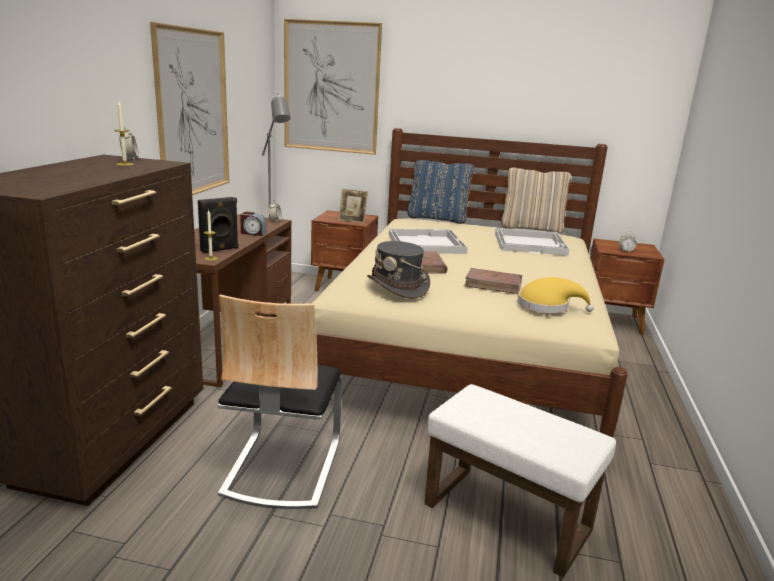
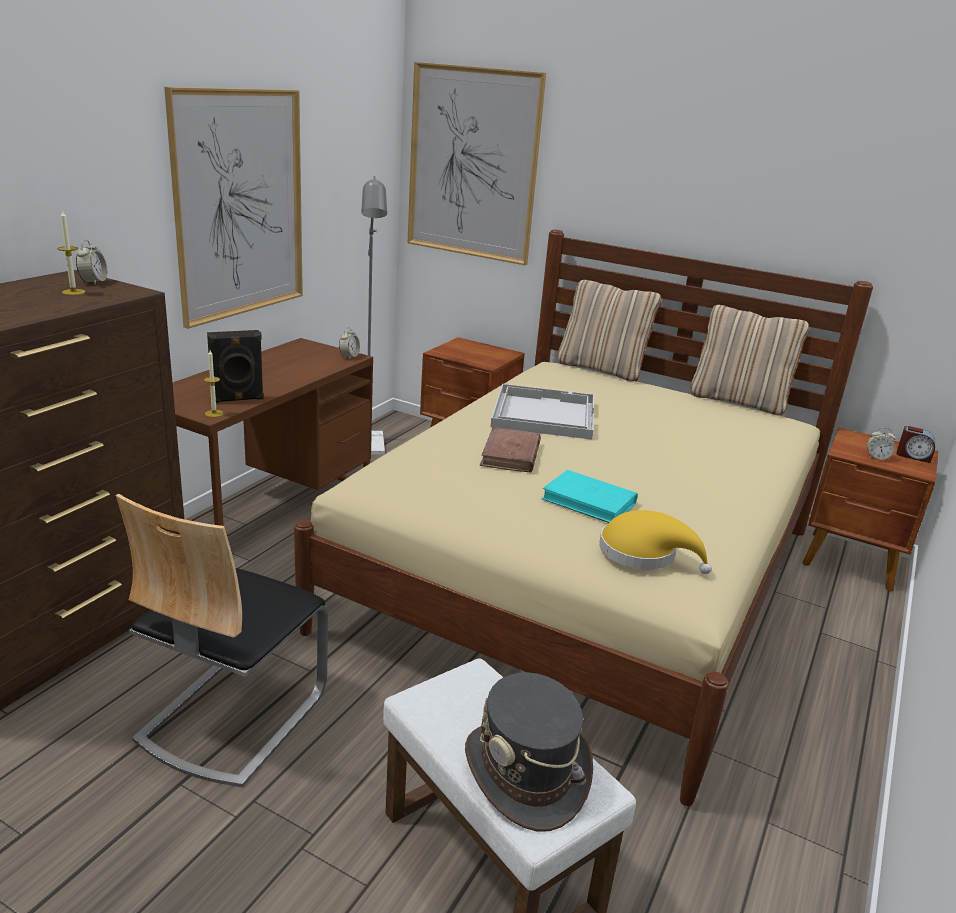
camera: 15 degrees right, 5 degrees up
(253, 233) = (302, 375): alarm clock -> alarm clock (913, 456)
(352, 220) = (480, 358): picture frame -> none
(398, 287) = (443, 488): grey hat -> grey hat (526, 773)
(437, 219) = (602, 369): blue pillow -> beige pillow
(493, 284) = (589, 501): brown book -> turquoise book
(530, 243) = (709, 431): white tray -> none

